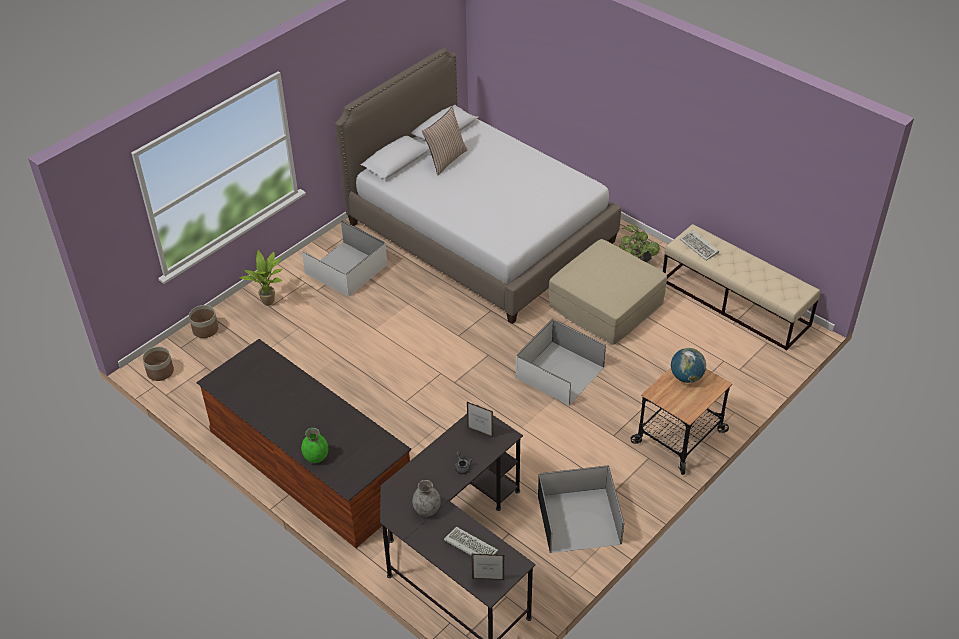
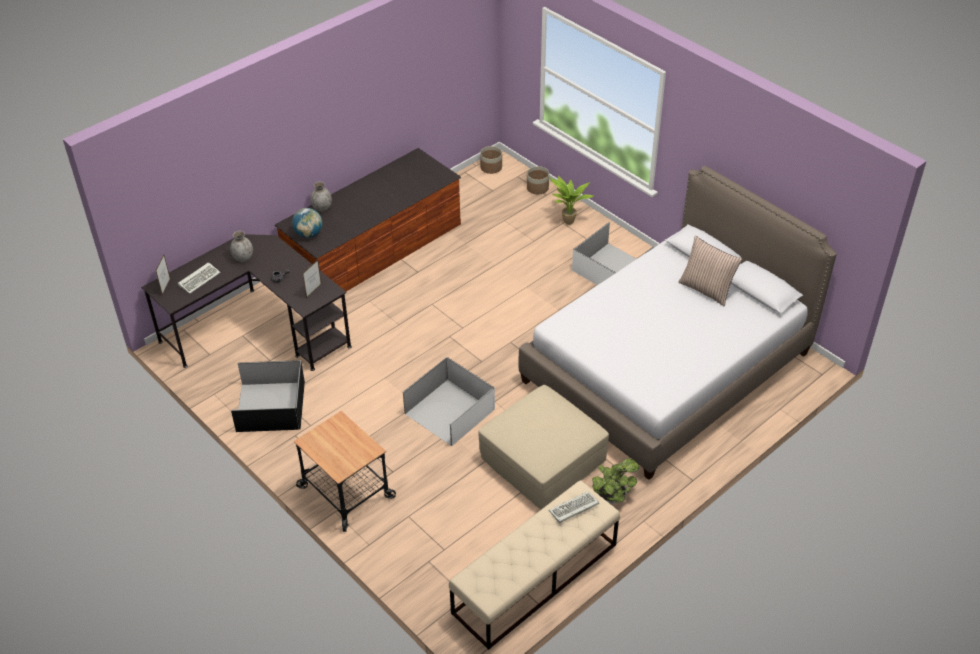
camera: 95 degrees right, 0 degrees up
(316, 457) = (322, 208): green vase -> grey vase
(686, 377) = (355, 448): globe -> globe (309, 234)

